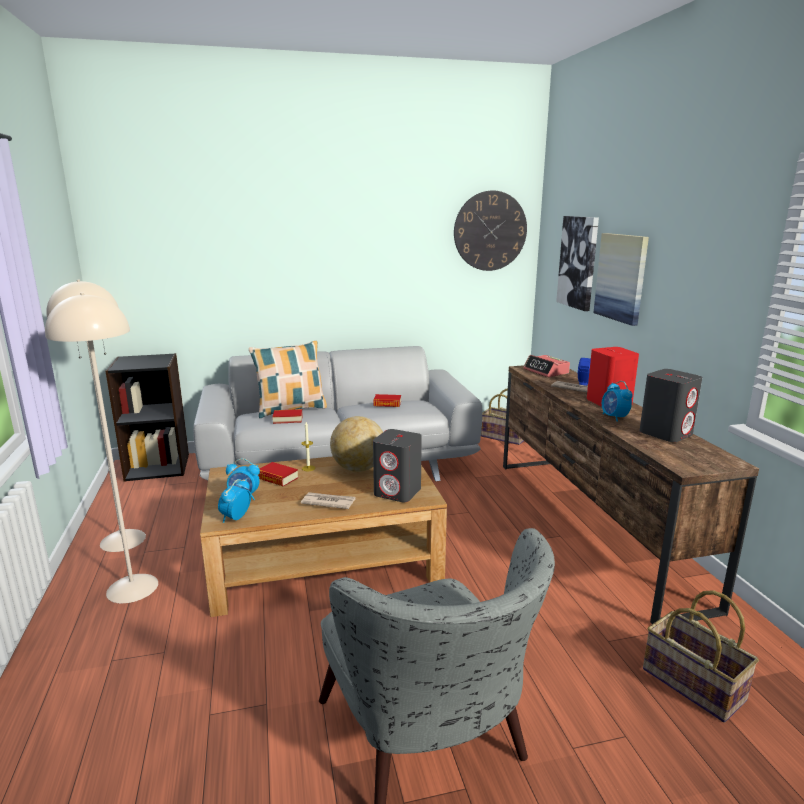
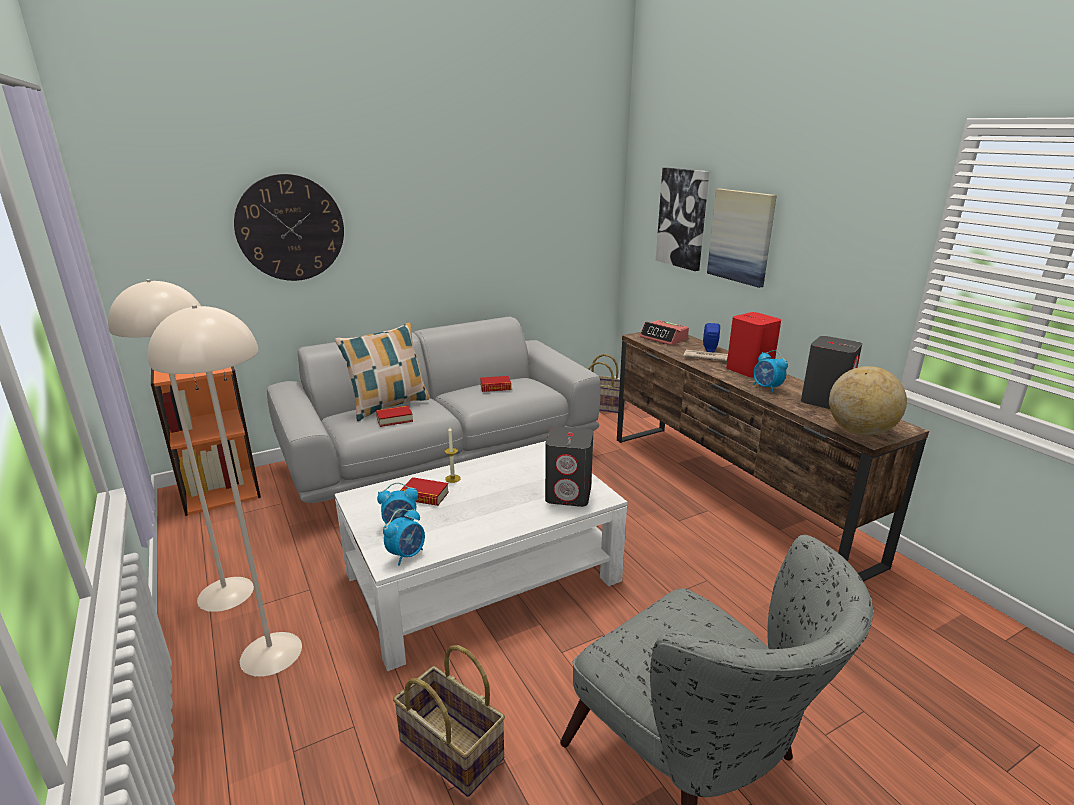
camera: 15 degrees left, 5 degrees up
(158, 466) = (221, 490): black bookcase -> orange bookcase
(235, 518) = (407, 554): alarm clock -> alarm clock turned 150 degrees counterclockwise
(325, 559) = (483, 576): brown coffee table -> white coffee table
(328, 502) = (501, 518): newspaper -> none
(358, 469) = (509, 472): globe -> globe (860, 432)
(490, 231) = (578, 184): wall clock -> wall clock (290, 228)
(691, 685) = (893, 645): basket -> basket (449, 750)

